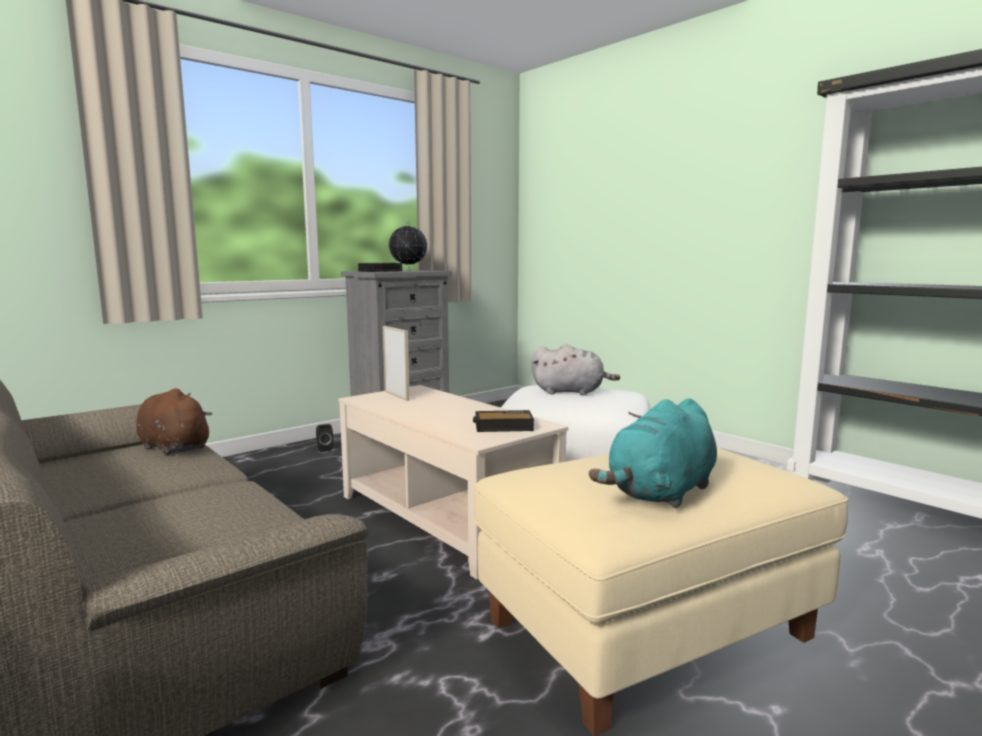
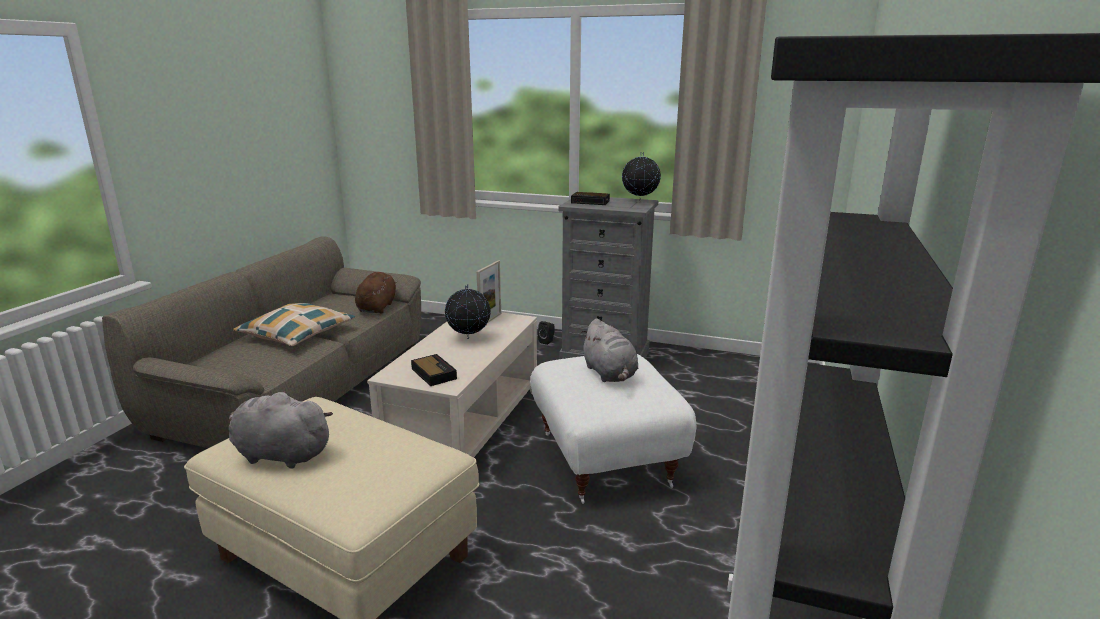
camera: 60 degrees right, 10 degrees up
(155, 498) = (297, 334): none -> pillow
(432, 406) = (469, 338): none -> globe
(660, 493) = (279, 454): turquoise plush toy -> grey plush toy

